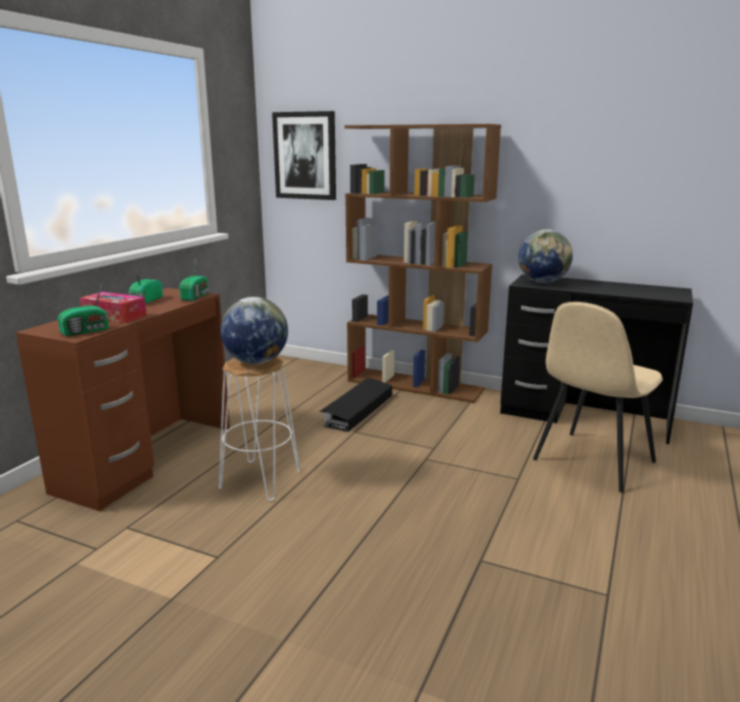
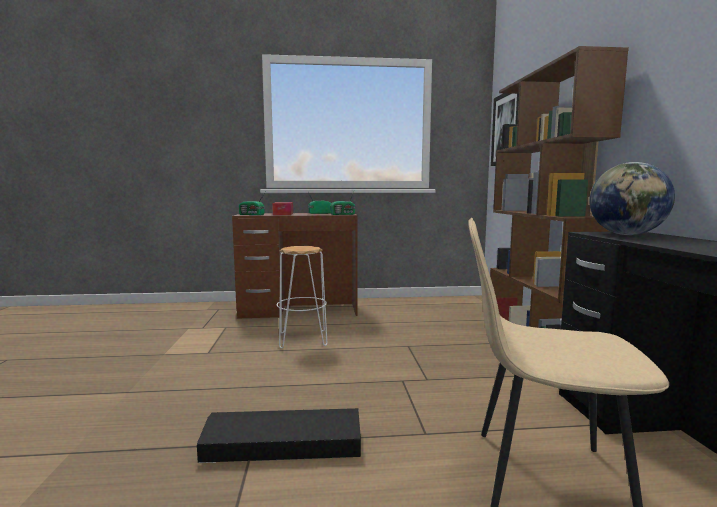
camera: 60 degrees right, 10 degrees down
(256, 362) = (301, 248): globe -> none
(357, 410) = (444, 338): black storage box -> black storage box (282, 444)

